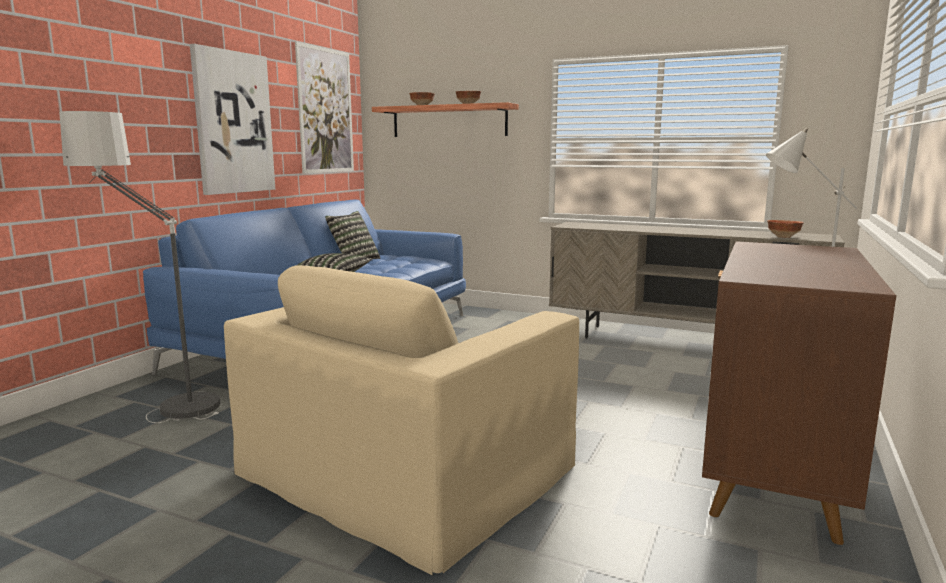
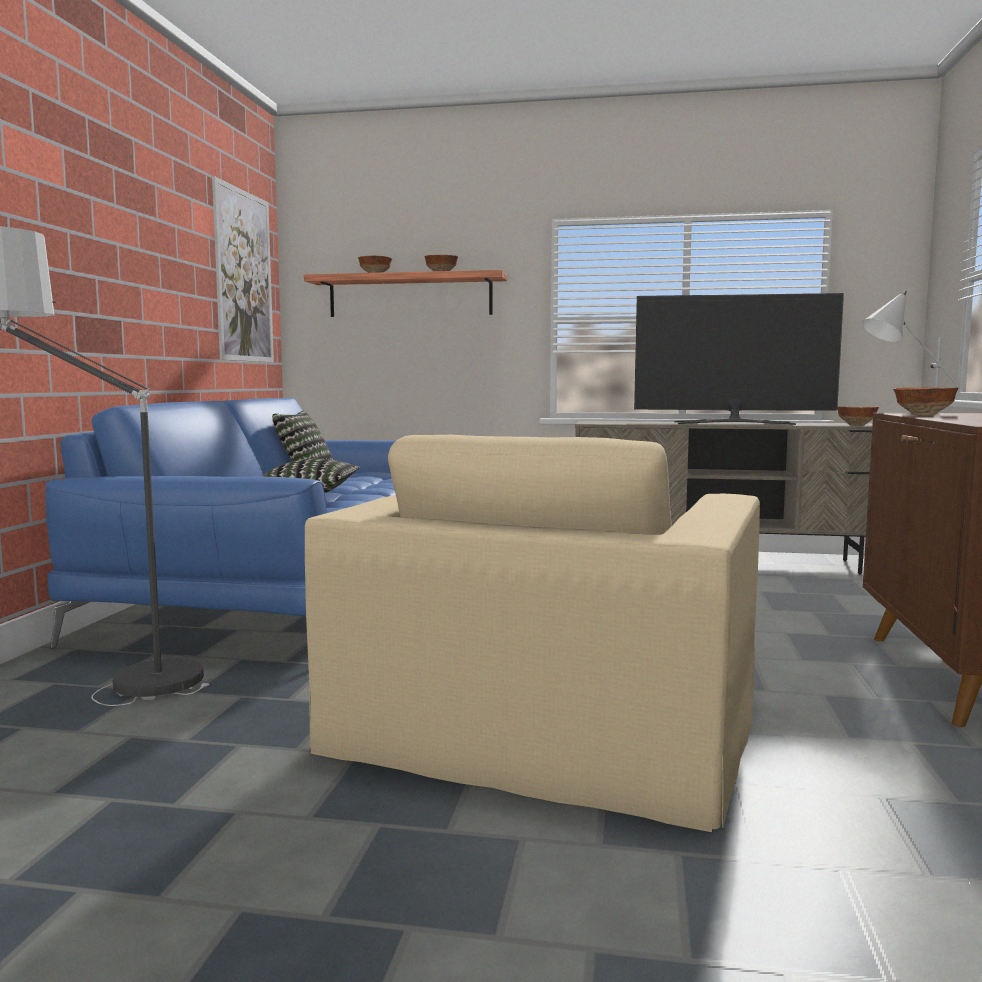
camera: 15 degrees left, 5 degrees down
(233, 123) = (145, 278): picture -> none
(682, 230) = (734, 423): none -> television
(756, 250) = (924, 415): none -> bowl

